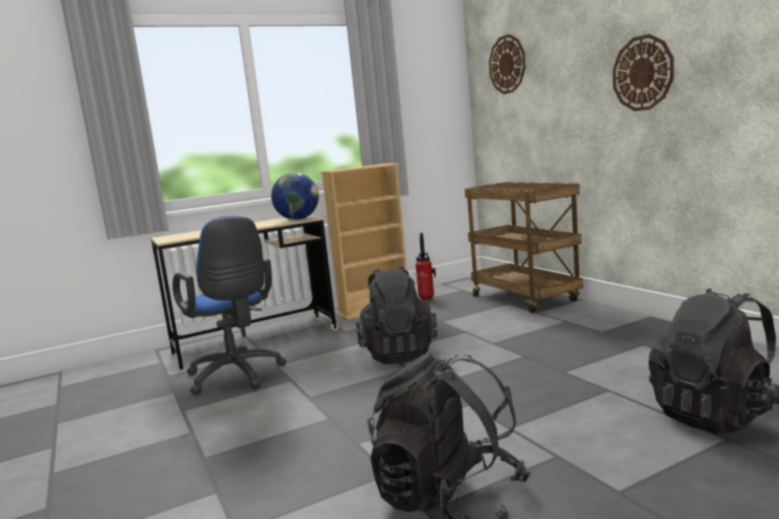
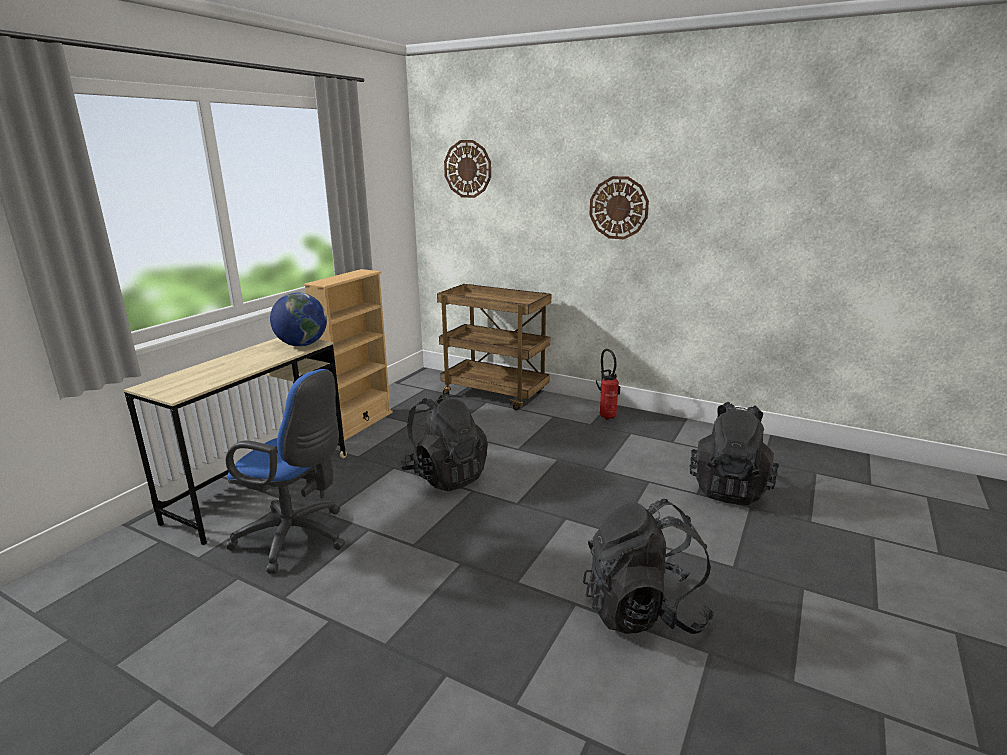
camera: 35 degrees left, 10 degrees up
(427, 297) = (399, 402): fire extinguisher -> fire extinguisher (606, 416)

